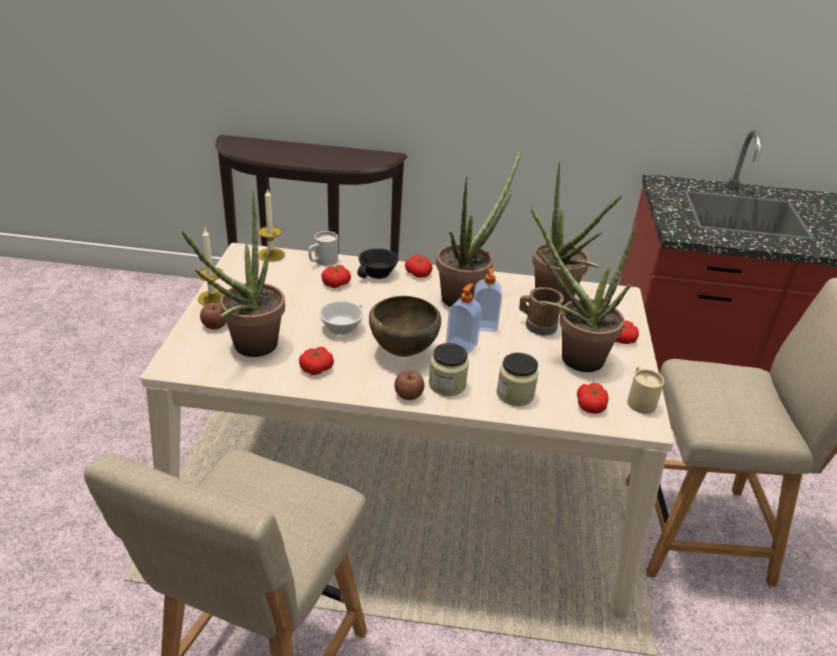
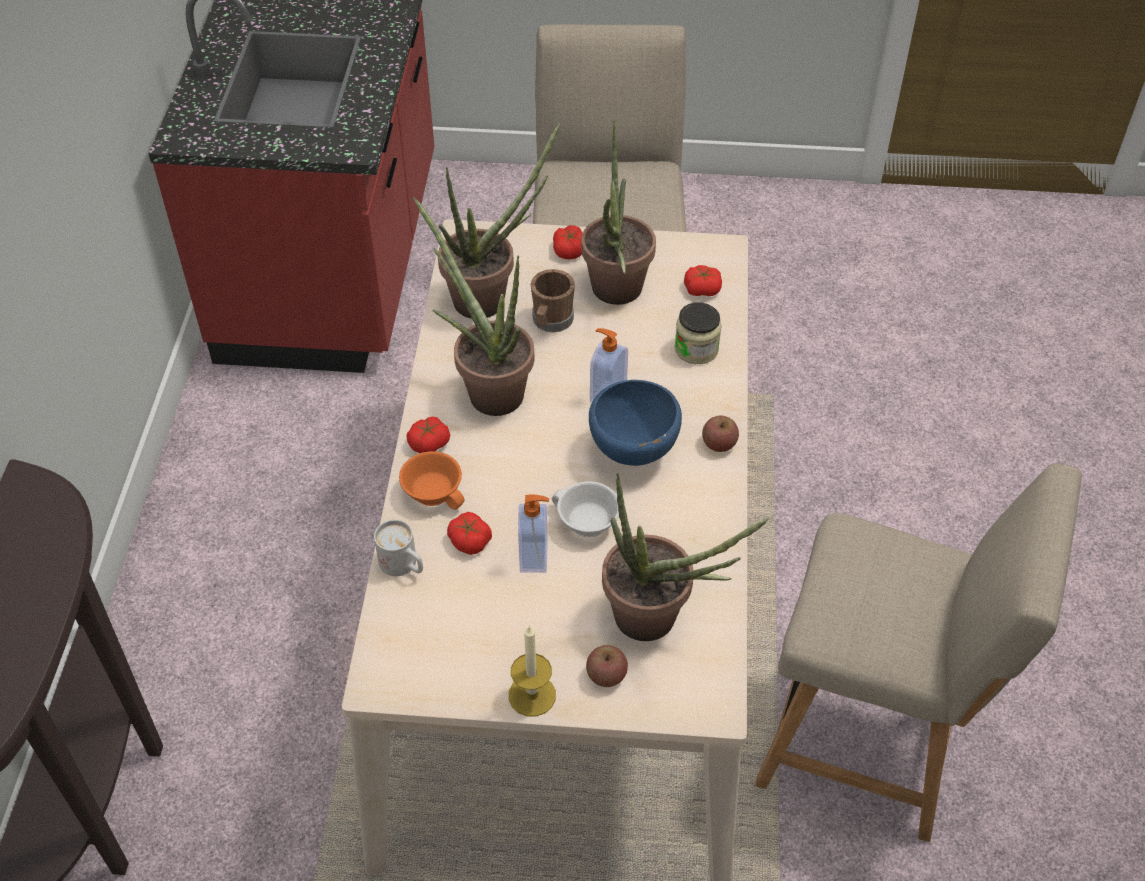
camera: 90 degrees left, 15 degrees up
(271, 255) = (385, 640): candle -> none
(316, 368) = (685, 539): tomato -> none
(378, 274) = (435, 491): black cup -> orange cup
(402, 352) = (633, 453): brown bowl -> blue bowl
(447, 384) = (691, 409): jar -> none
(484, 326) = (561, 373): soap dispenser -> soap dispenser (535, 557)
(639, 400) = (683, 250): beige mug -> none

